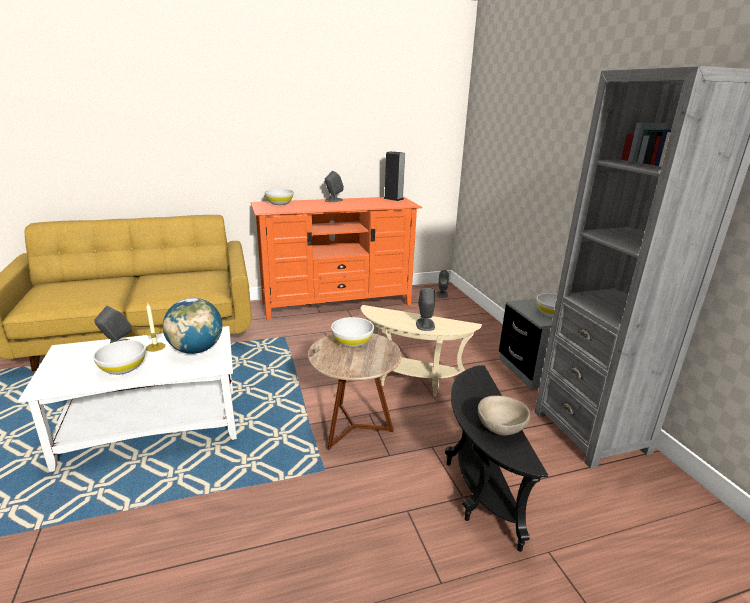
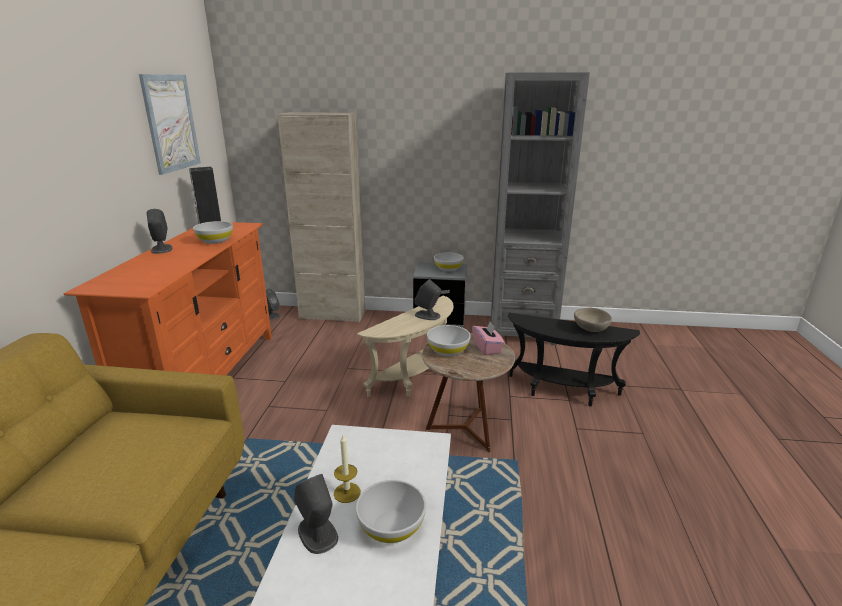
camera: 65 degrees left, 0 degrees up
(196, 350) = (382, 455): globe -> none
(279, 203) = (117, 277): white bowl -> white bowl (215, 241)
(372, 360) = (487, 348): none -> pink tissue box
(392, 116) = (171, 123): none -> picture
(475, 315) = (332, 315): none -> beige cabinet

